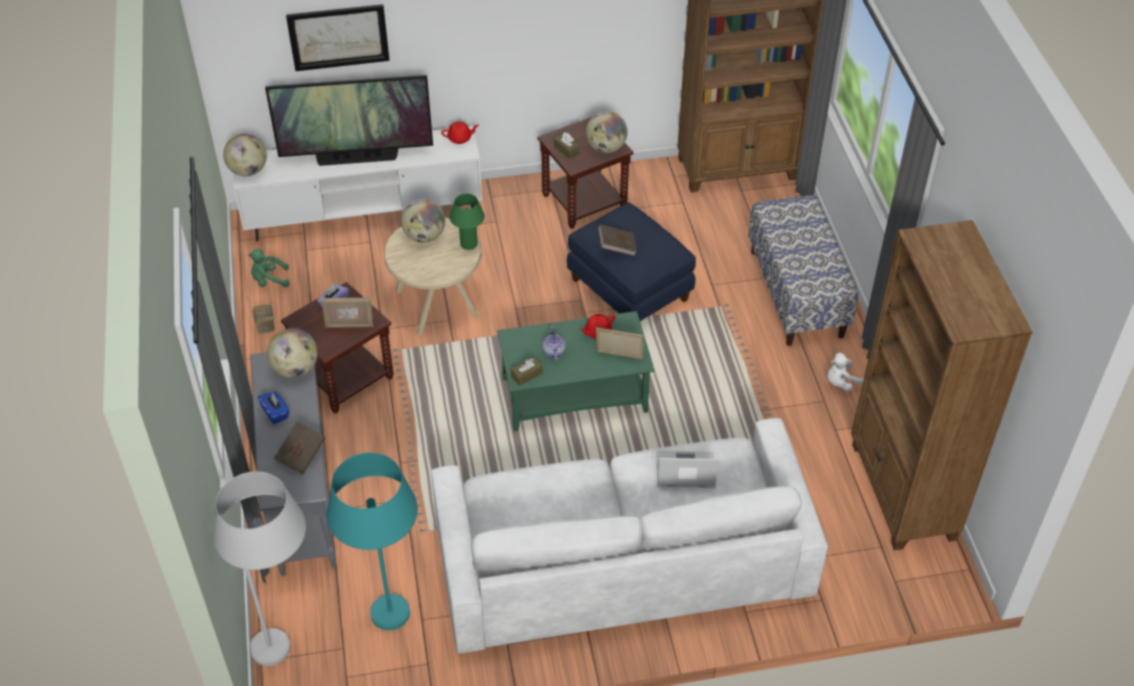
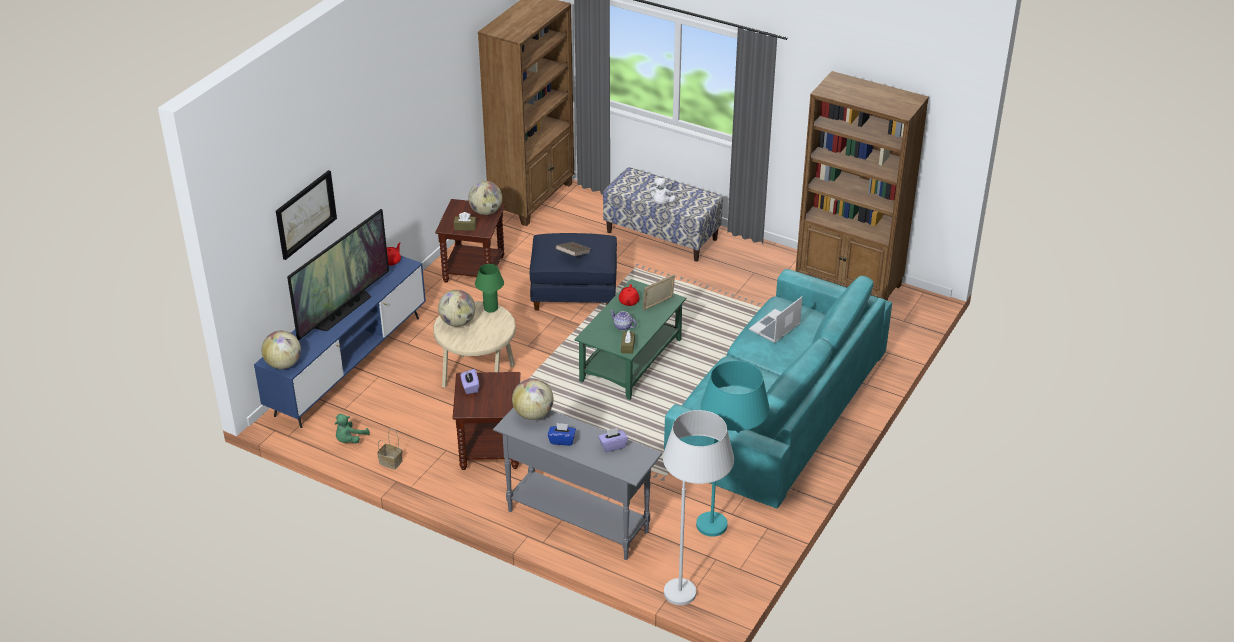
camera: 50 degrees left, 10 degrees down
(301, 455) = (613, 446): brown book -> purple tissue box
(349, 325) = (499, 390): picture frame -> none
(364, 215) = (349, 366): white tv stand -> blue tv stand
(622, 557) = (777, 409): white sofa -> turquoise sofa
(842, 382) = (748, 259): white plush toy -> white plush toy (661, 203)

